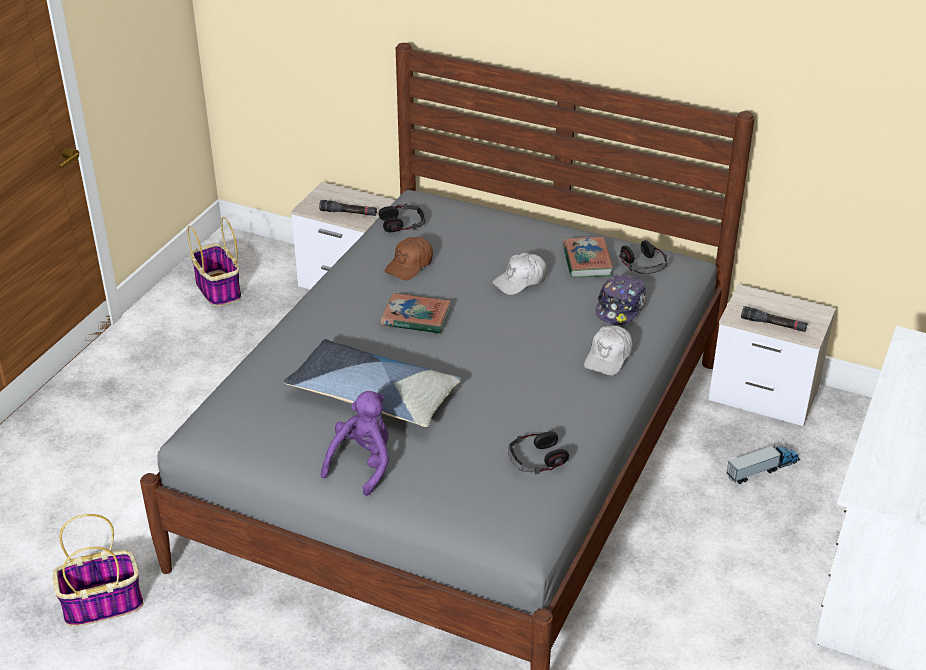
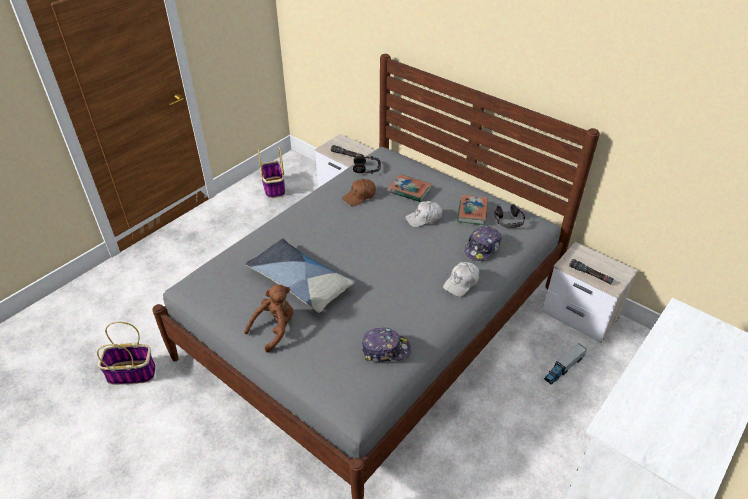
camera: 15 degrees right, 5 degrees up
(363, 464) = (275, 329): purple plush toy -> brown plush toy
(416, 317) = (348, 232): book -> book (409, 190)
(537, 459) = (385, 349): headphones -> cap
(762, 469) = (563, 368): toy truck -> toy truck turned 150 degrees clockwise

